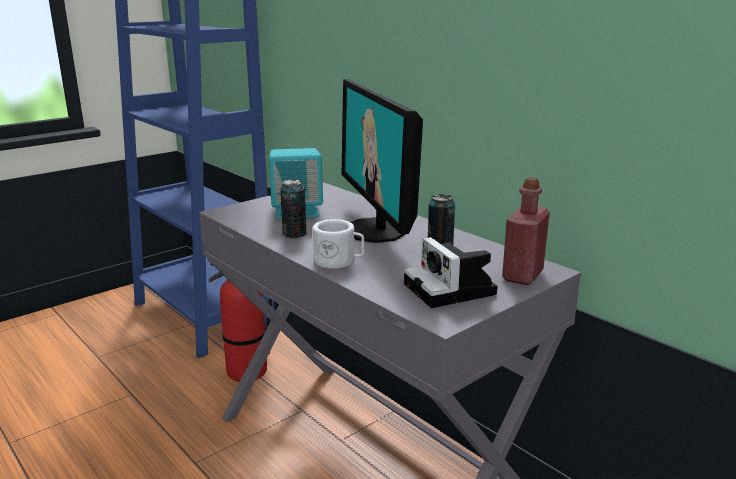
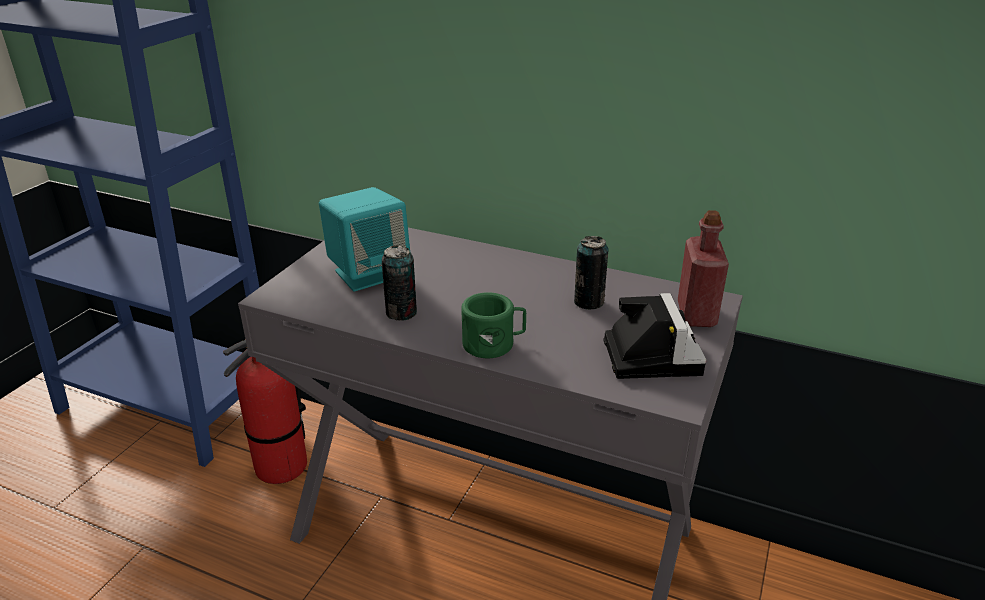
camera: 25 degrees left, 10 degrees up
(339, 261) = (494, 344): white mug -> green mug
(377, 230) = (491, 284): monitor -> none
(452, 290) = (649, 354): camera -> camera turned 135 degrees counterclockwise

